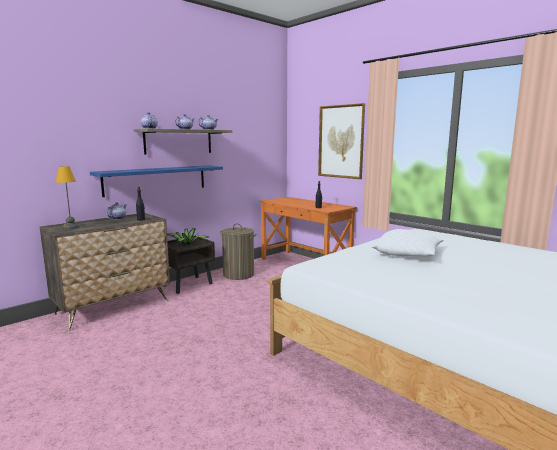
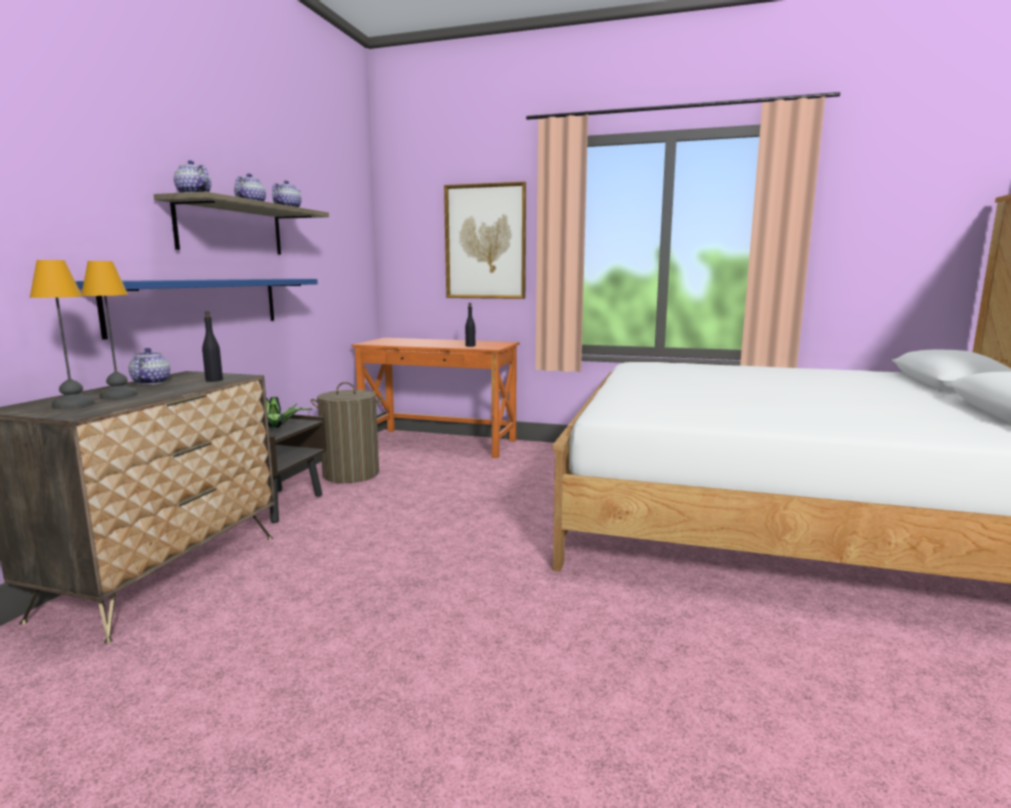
camera: 30 degrees left, 0 degrees up
(92, 224) = (118, 396): none -> table lamp
(407, 254) = (691, 386): white pillow -> none

